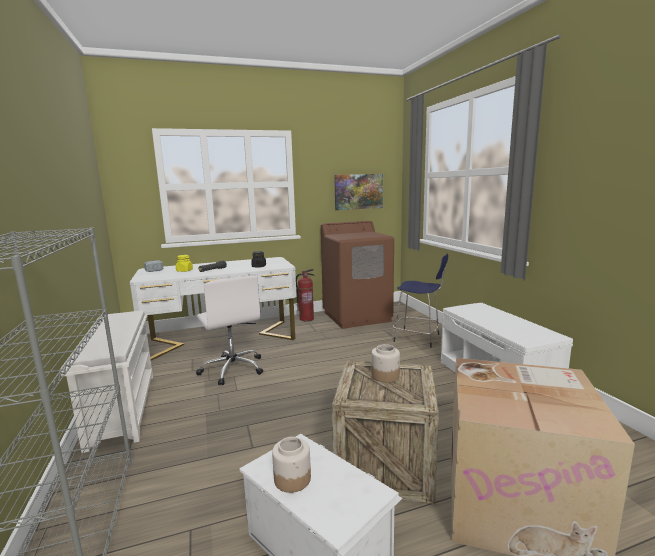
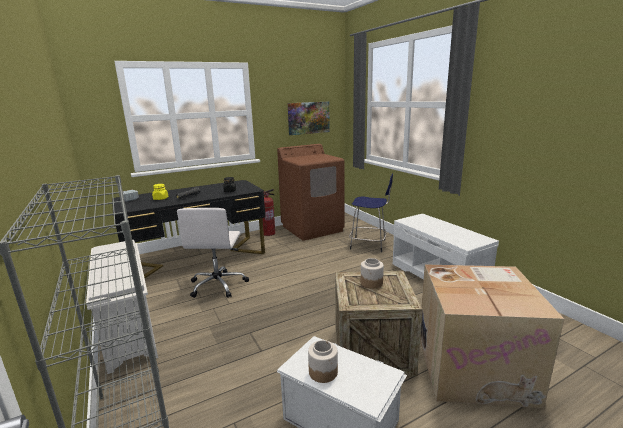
camera: 10 degrees left, 5 degrees up
(222, 339) = (198, 258): white desk -> black desk
(232, 369) = (218, 285): white office chair -> white office chair turned 45 degrees clockwise

